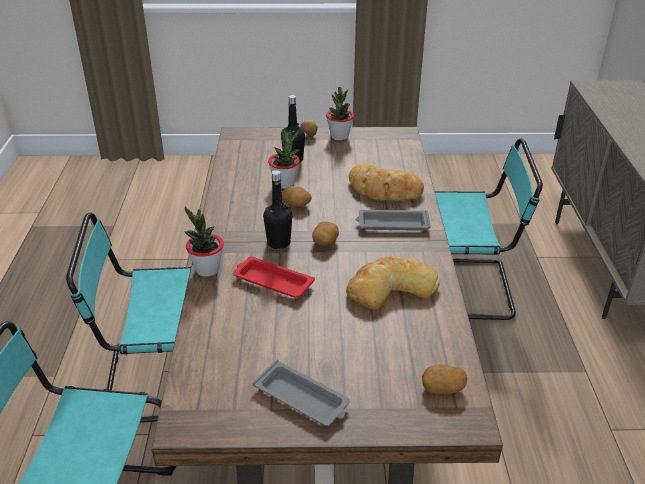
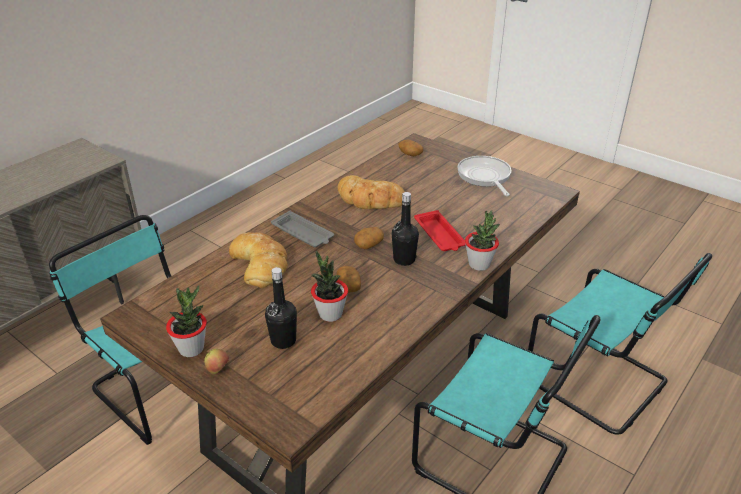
camera: 140 degrees left, 0 degrees up
(302, 399) = (485, 177): grey tray -> frying pan

